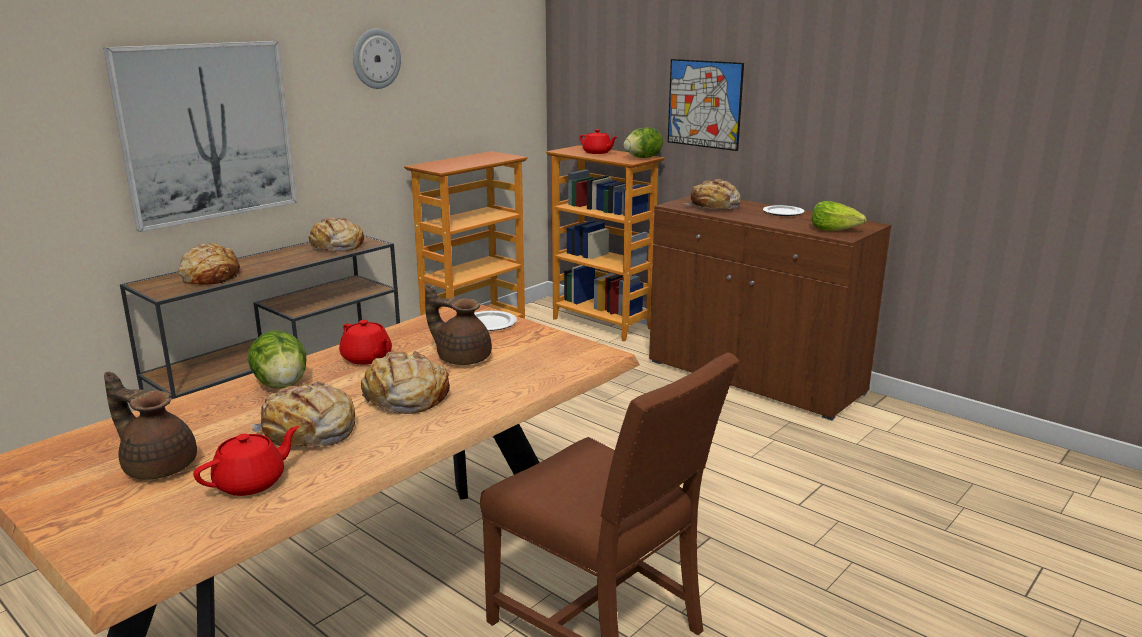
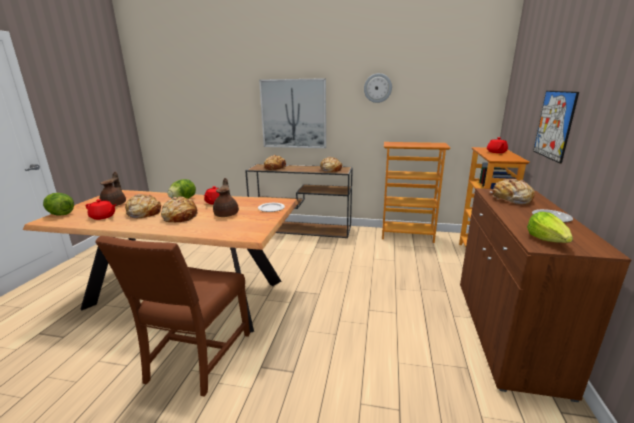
camera: 60 degrees right, 0 degrees up
(642, 158) = (512, 159): lettuce -> lettuce (61, 214)

